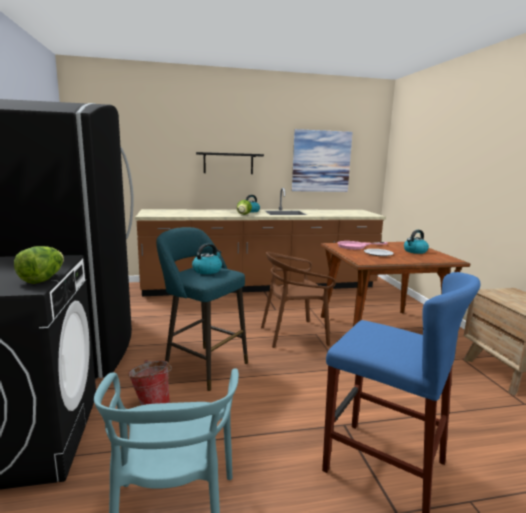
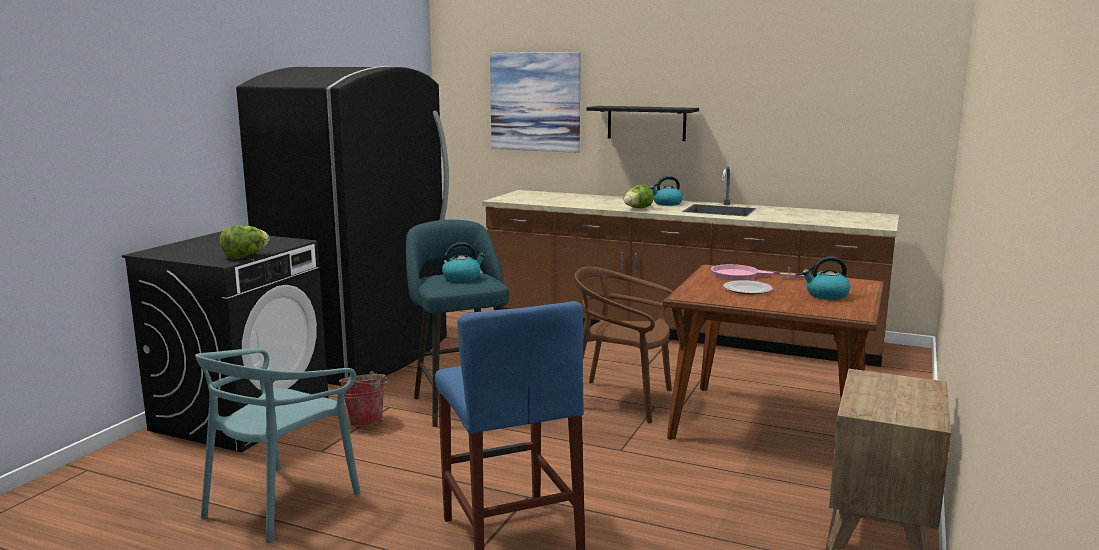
camera: 35 degrees right, 0 degrees up
(321, 161) = (813, 120): picture -> picture (535, 102)

